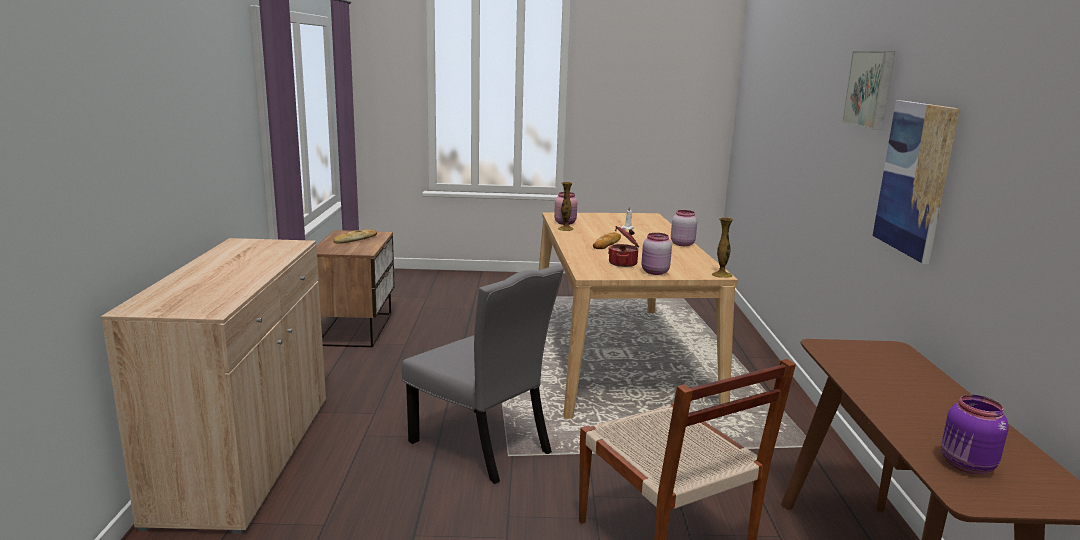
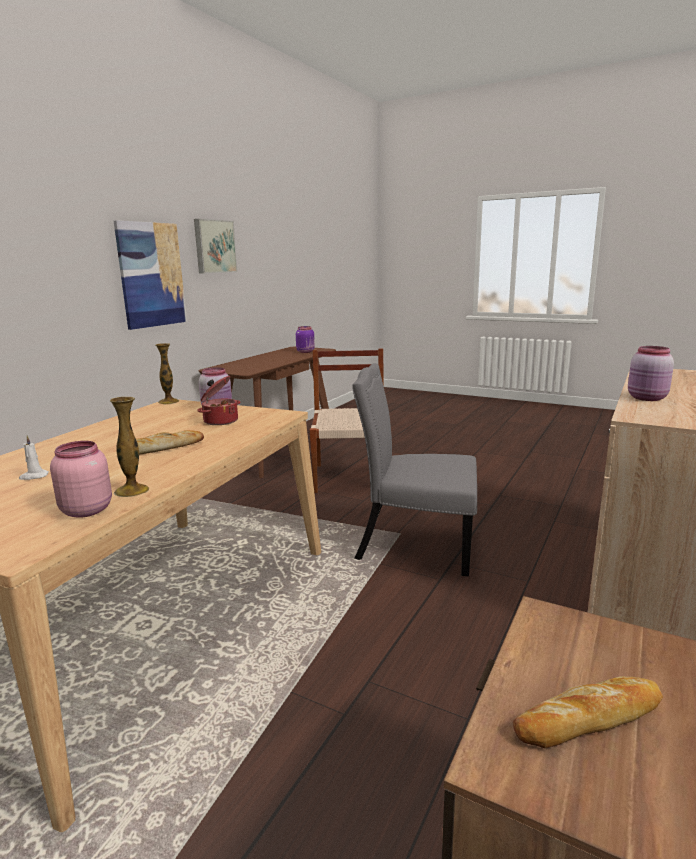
camera: 150 degrees left, 0 degrees up
(480, 444) = (417, 547): grey chair -> grey chair turned 60 degrees counterclockwise
(682, 244) = (74, 436): pink jar -> pink jar (647, 398)
(871, 89) = (63, 211): picture -> picture (214, 246)

